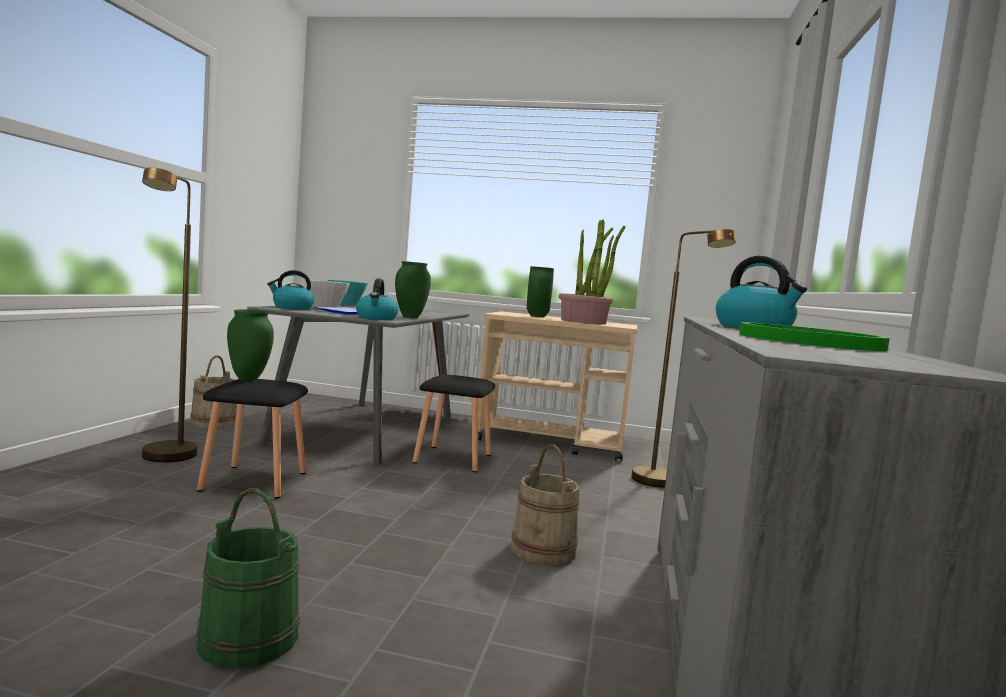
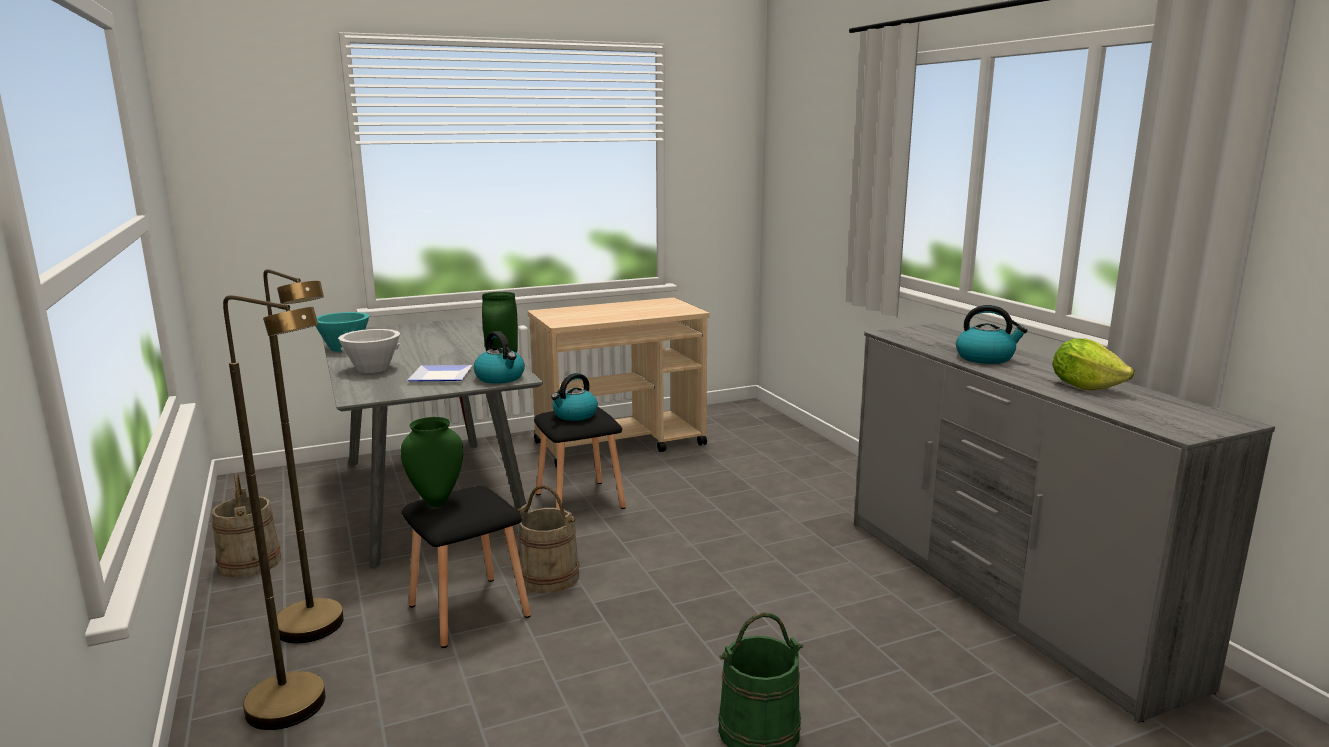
camera: 35 degrees left, 10 degrees up
(292, 307) = (367, 387): kettle -> kettle (574, 415)
(538, 316) = (591, 314): green vase -> none
(543, 550) = (794, 561): beige bucket -> beige bucket (549, 577)
(584, 322) = (645, 311): potted plant -> none
(662, 484) = (767, 458): brown floor lamp -> brown floor lamp (301, 711)
(810, 341) = (1085, 386): green plate -> lettuce

